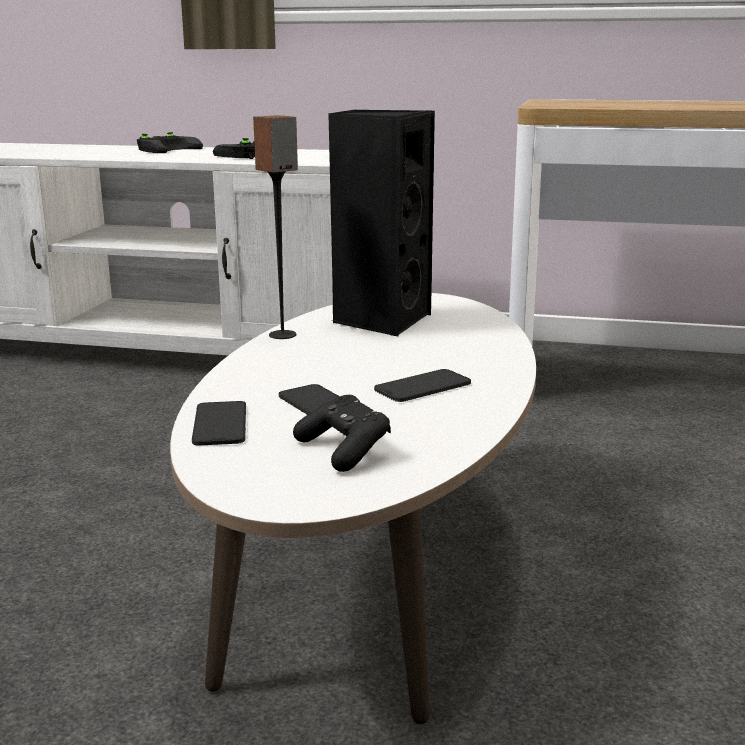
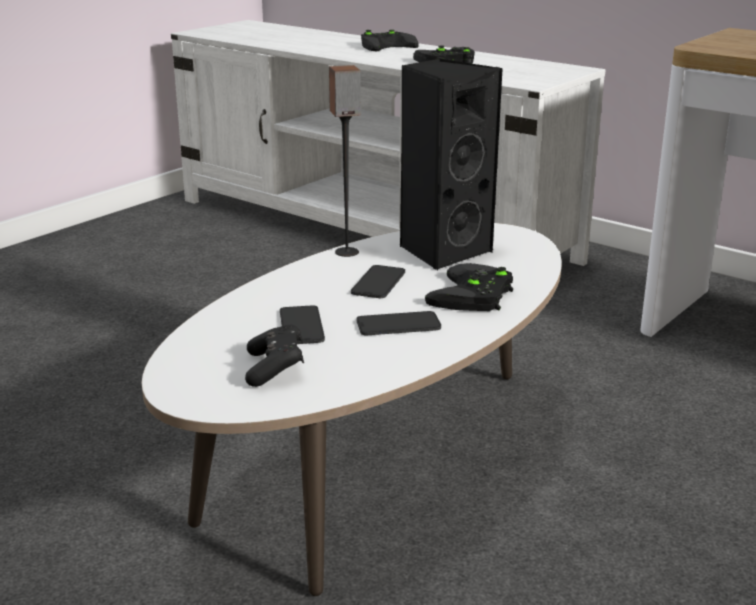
camera: 25 degrees right, 5 degrees up
(220, 424) = (215, 327): phone -> phone (378, 282)
(463, 351) = (473, 296): none -> black game controller

